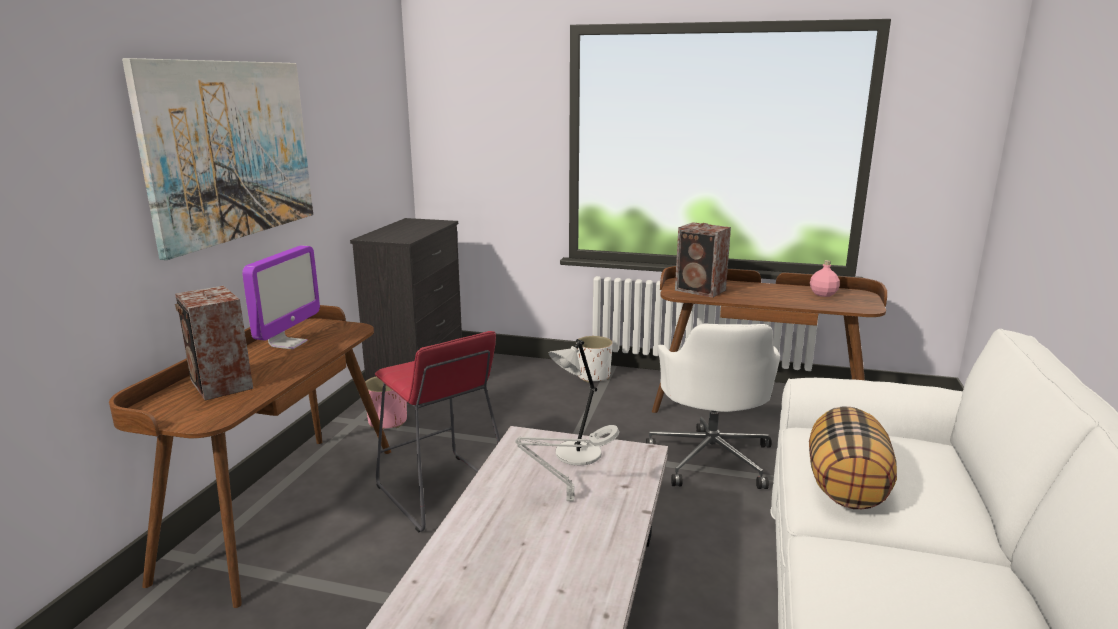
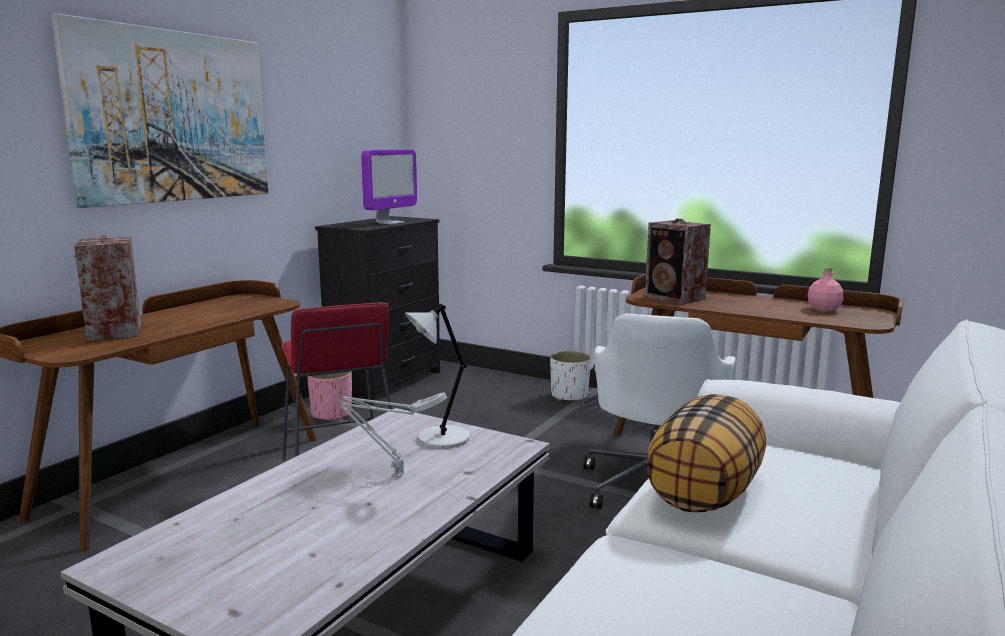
camera: 15 degrees right, 5 degrees down
(288, 344) = (208, 309): monitor -> monitor (390, 223)

